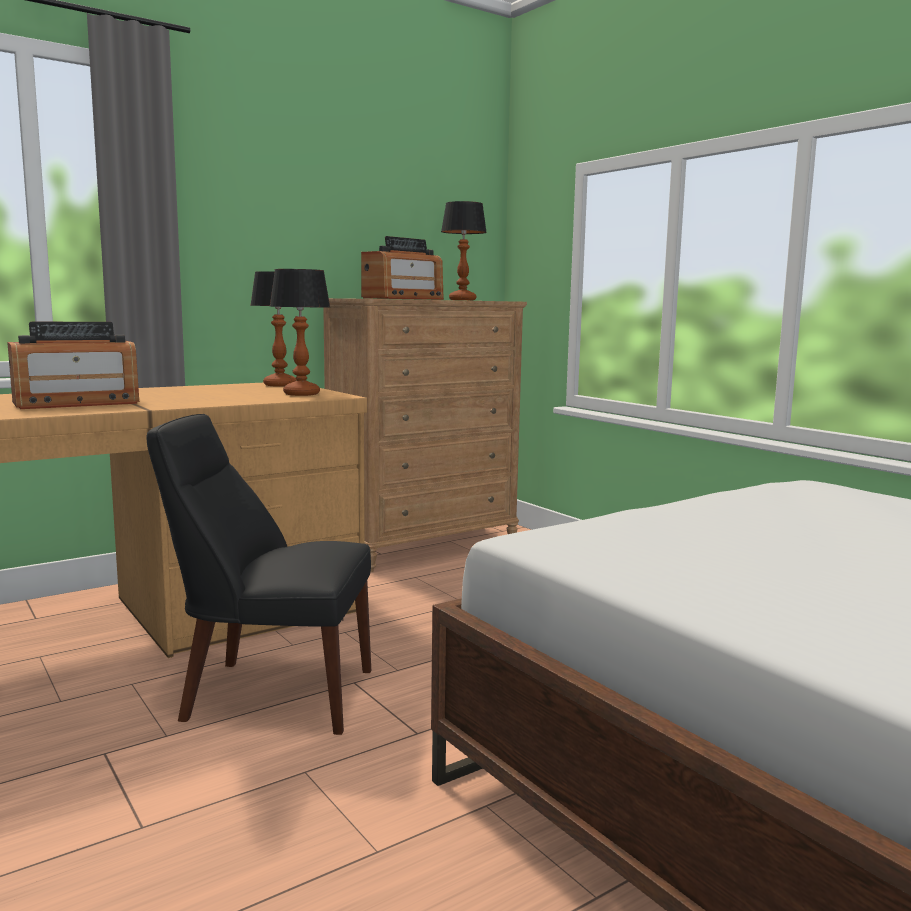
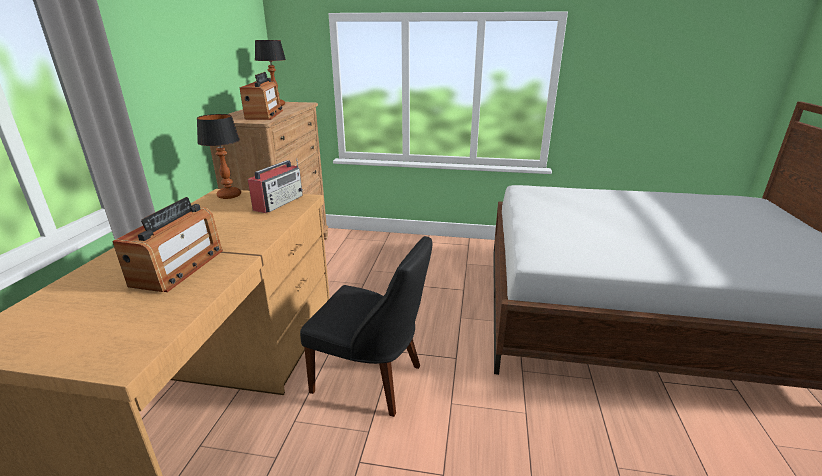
camera: 45 degrees left, 15 degrees up
(271, 694) = (372, 380): black chair -> black chair turned 120 degrees counterclockwise
(302, 394) = (279, 202): table lamp -> radio

